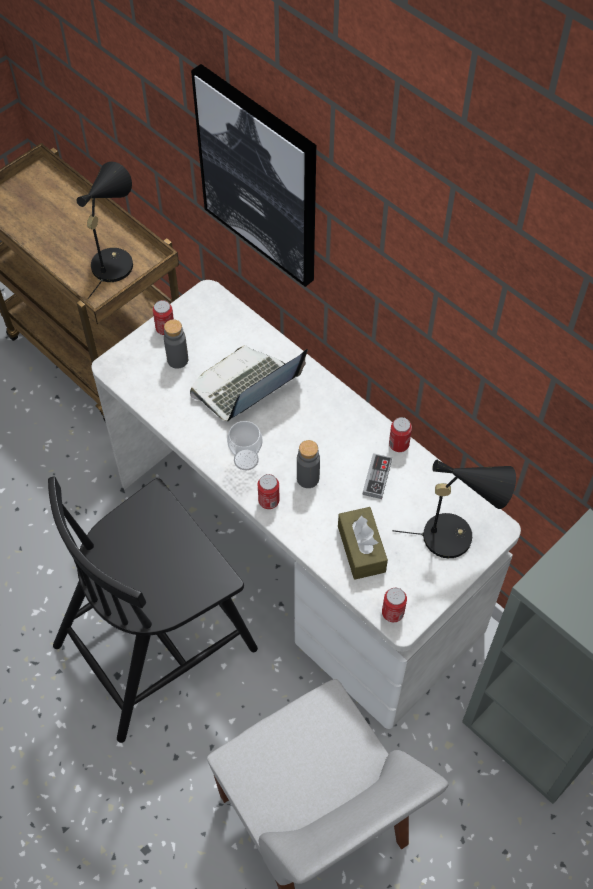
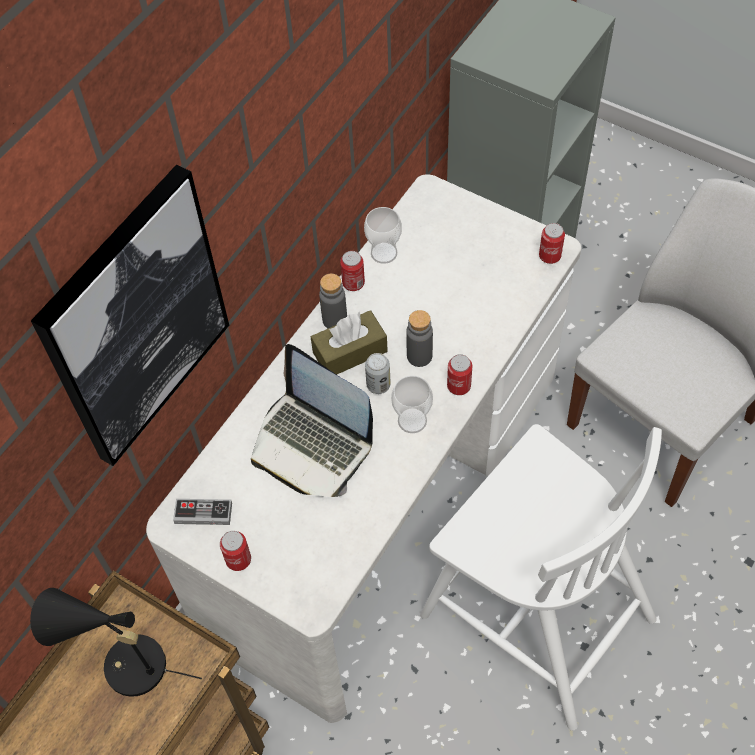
camera: 100 degrees left, 0 degrees up
(158, 643) = (534, 613): black chair -> white chair
(177, 360) = (286, 531): grey bottle -> grey bottle (335, 320)
(287, 442) = (378, 385): none -> can
(361, 549) = (489, 293): brown tissue box -> brown tissue box (350, 352)
(377, 477) = (400, 295): game controller -> game controller (203, 513)
(428, 474) = (384, 253): none -> cup
(455, 535) = (448, 221): black table lamp -> none

